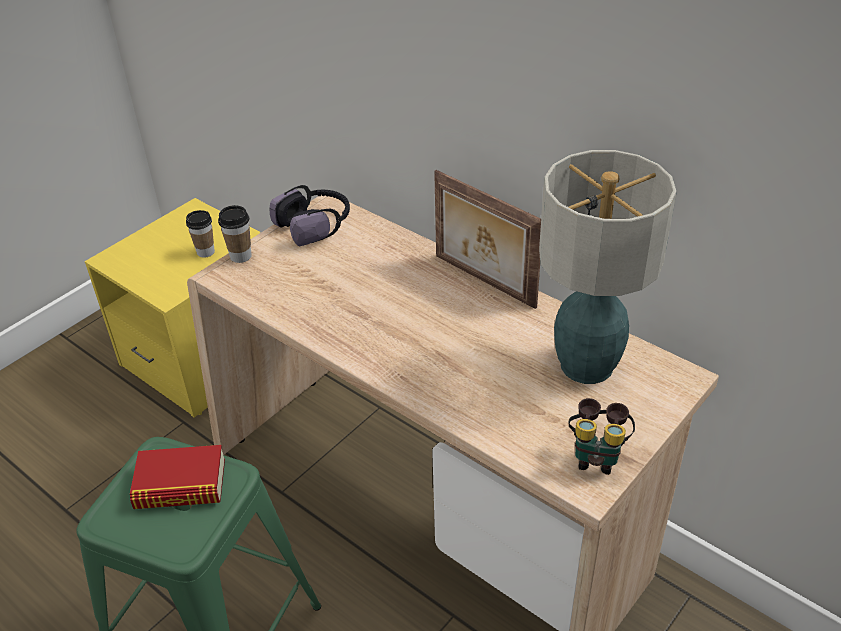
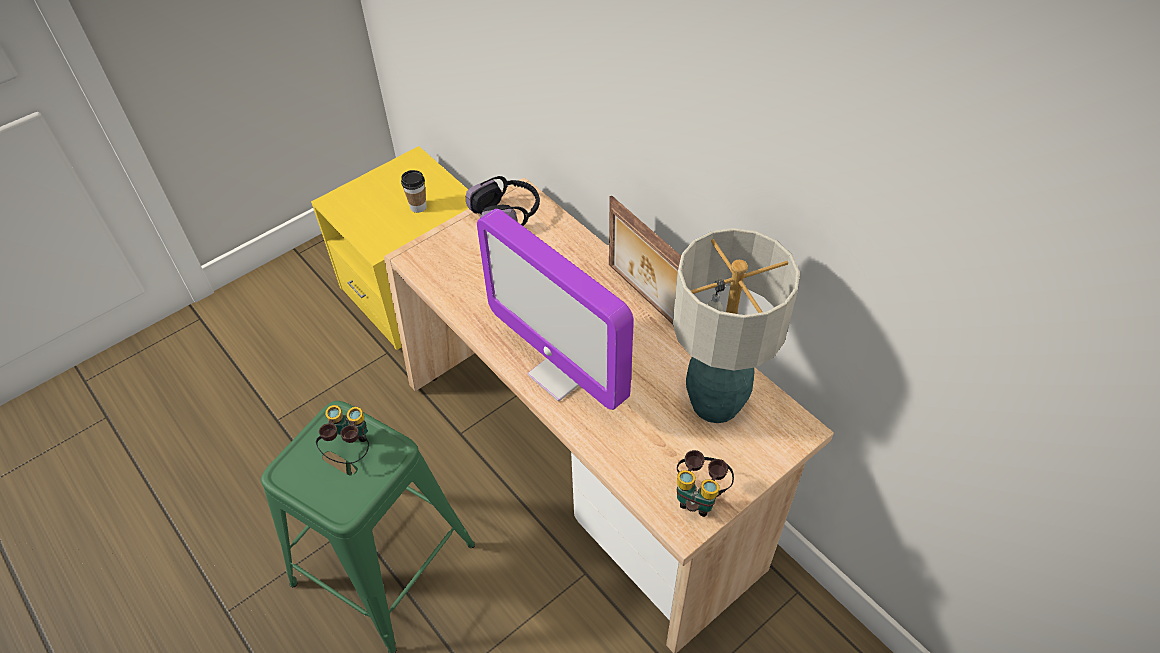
camera: 10 degrees right, 10 degrees up
(180, 485) = (350, 451): book -> binoculars
(240, 256) = (434, 239): cup -> none
(412, 361) = (561, 373): none -> monitor

